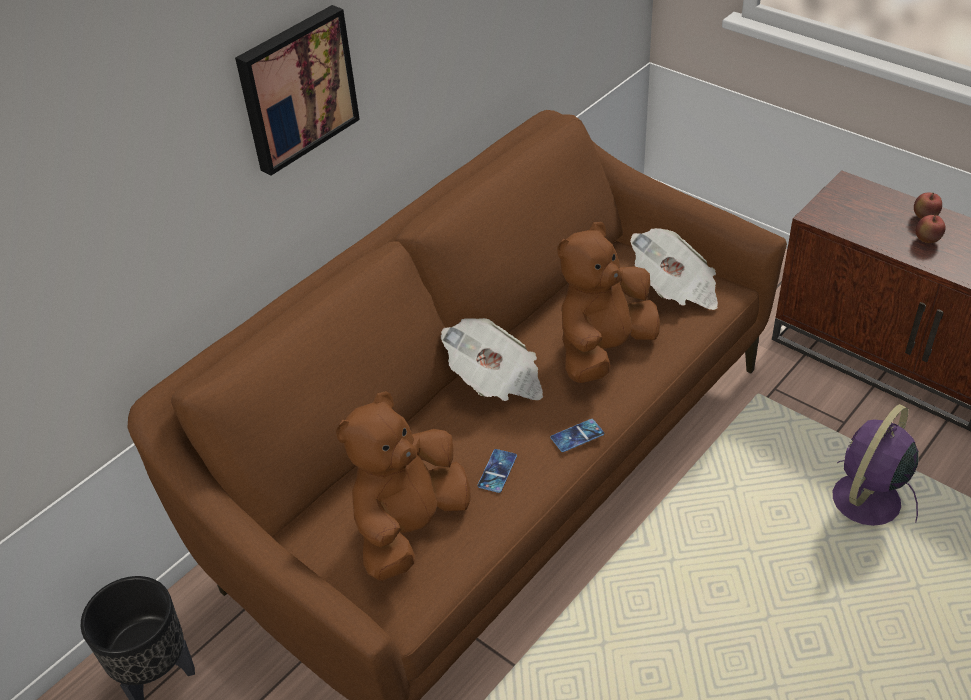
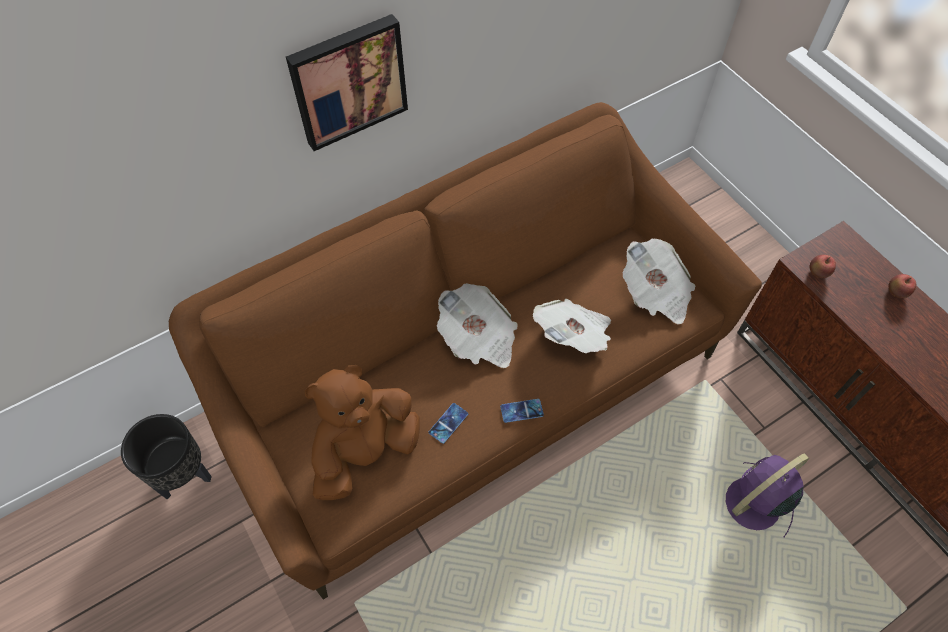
camera: 15 degrees right, 15 degrees up
(603, 350) = (573, 335): brown plush toy -> newspaper
(927, 240) = (887, 317): apple -> apple (817, 273)

